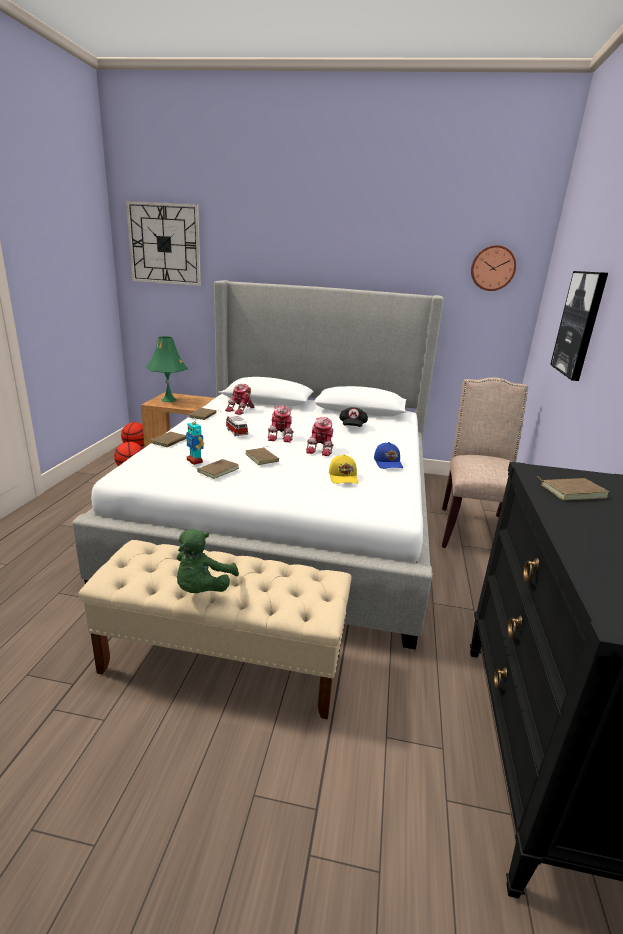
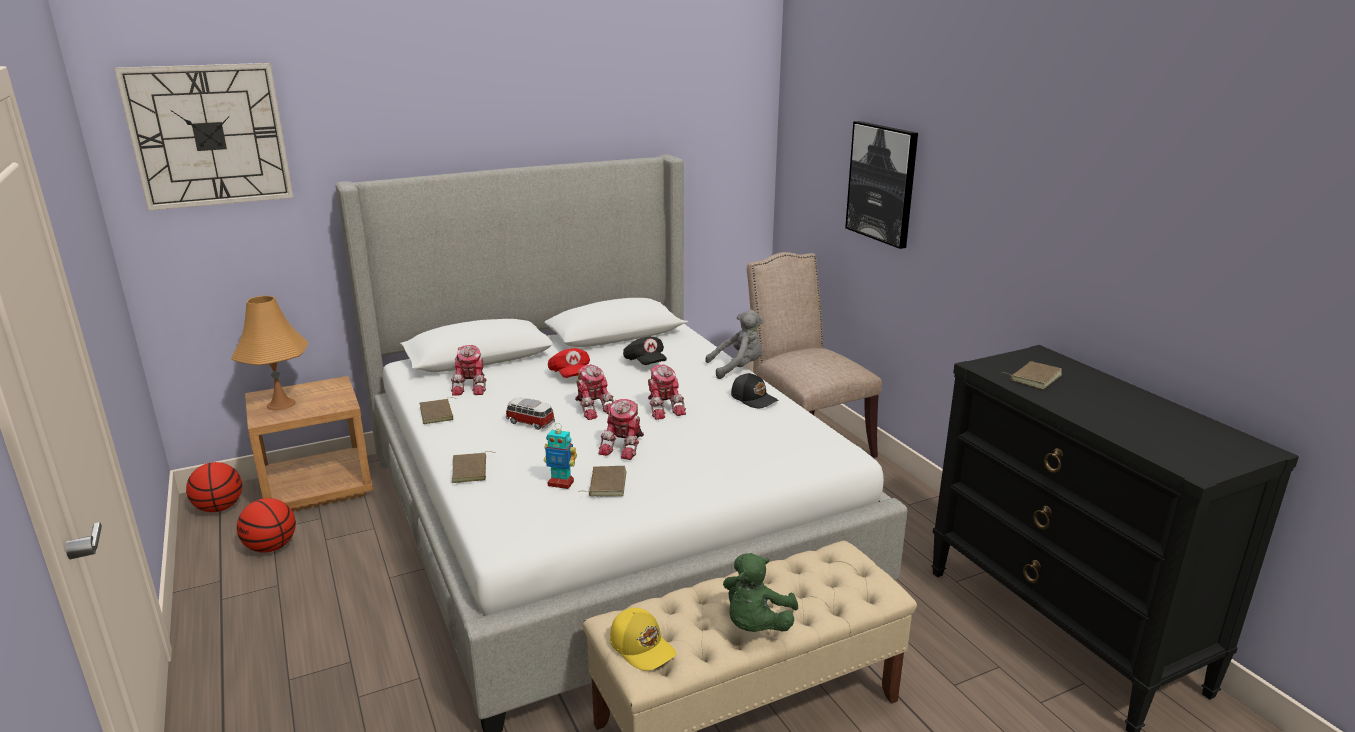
camera: 35 degrees left, 0 degrees up
(169, 400) = (281, 404): green table lamp -> orange table lamp
(203, 589) = (756, 626): green plush toy -> green plush toy turned 45 degrees clockwise
(263, 458) = (625, 446): brown book -> toy robot
(299, 420) = (570, 375): none -> red cap
(344, 477) = (741, 435): yellow cap -> yellow cap (642, 647)
(388, 463) = (754, 399): blue cap -> black cap
(407, 445) = (738, 368): none -> grey plush toy
(492, 268) = (721, 110): wall clock -> none

